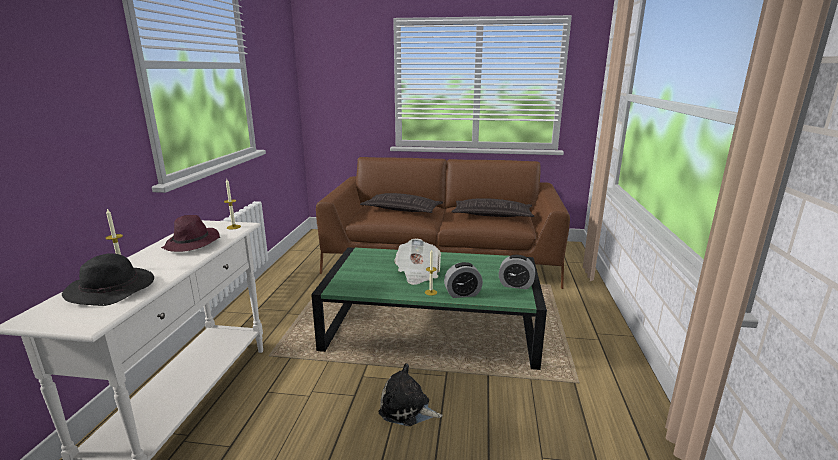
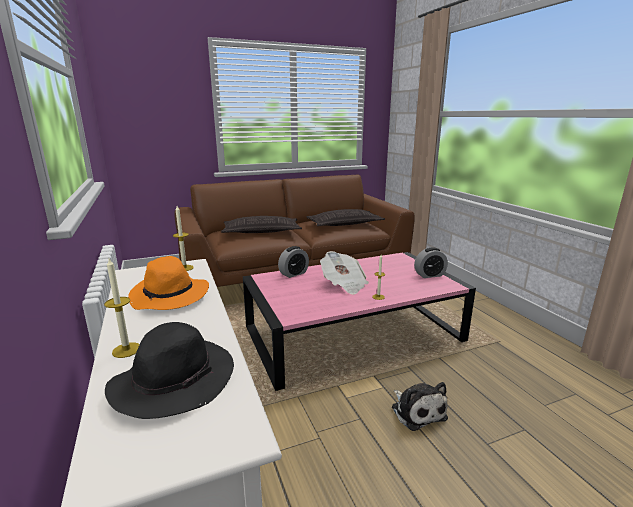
camera: 30 degrees left, 0 degrees up
(192, 244) = (170, 296): purple hat -> orange hat
(407, 409) = (417, 411): plush toy -> plush toy turned 105 degrees counterclockwise
(432, 327) = (353, 333): green coffee table -> pink coffee table
(462, 294) = (404, 291): alarm clock -> alarm clock (294, 273)

